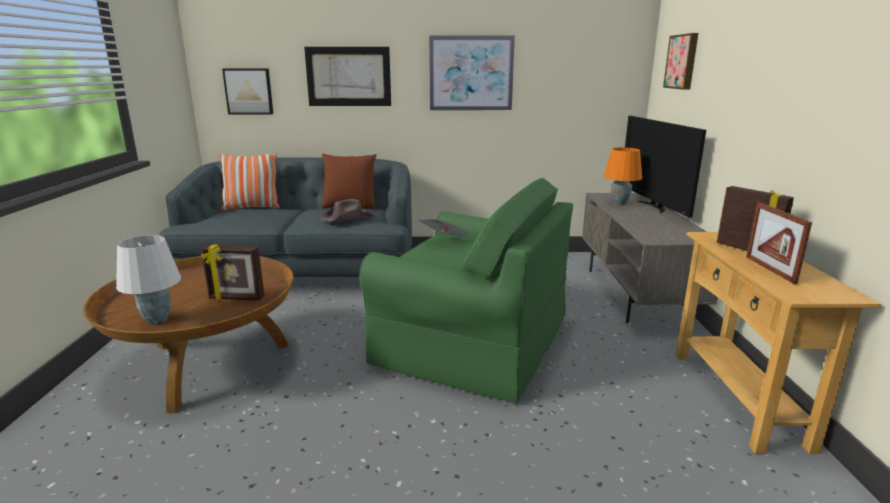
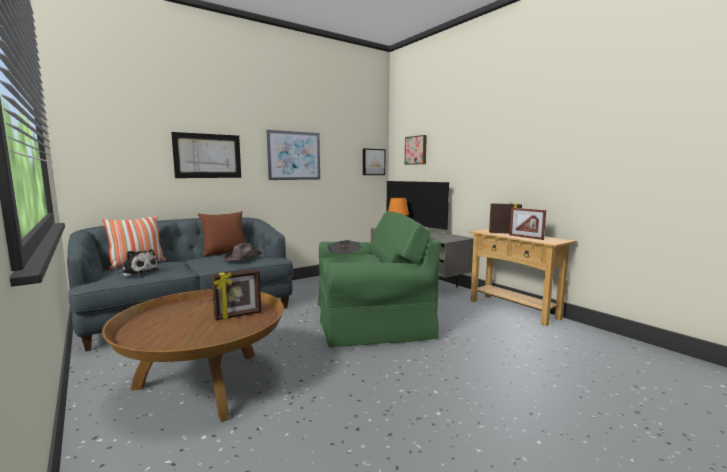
camera: 35 degrees left, 10 degrees down
(156, 320) = (199, 341): white table lamp -> none
(230, 219) = (138, 272): none -> plush toy
(249, 91) = (117, 166): picture -> picture (373, 162)

